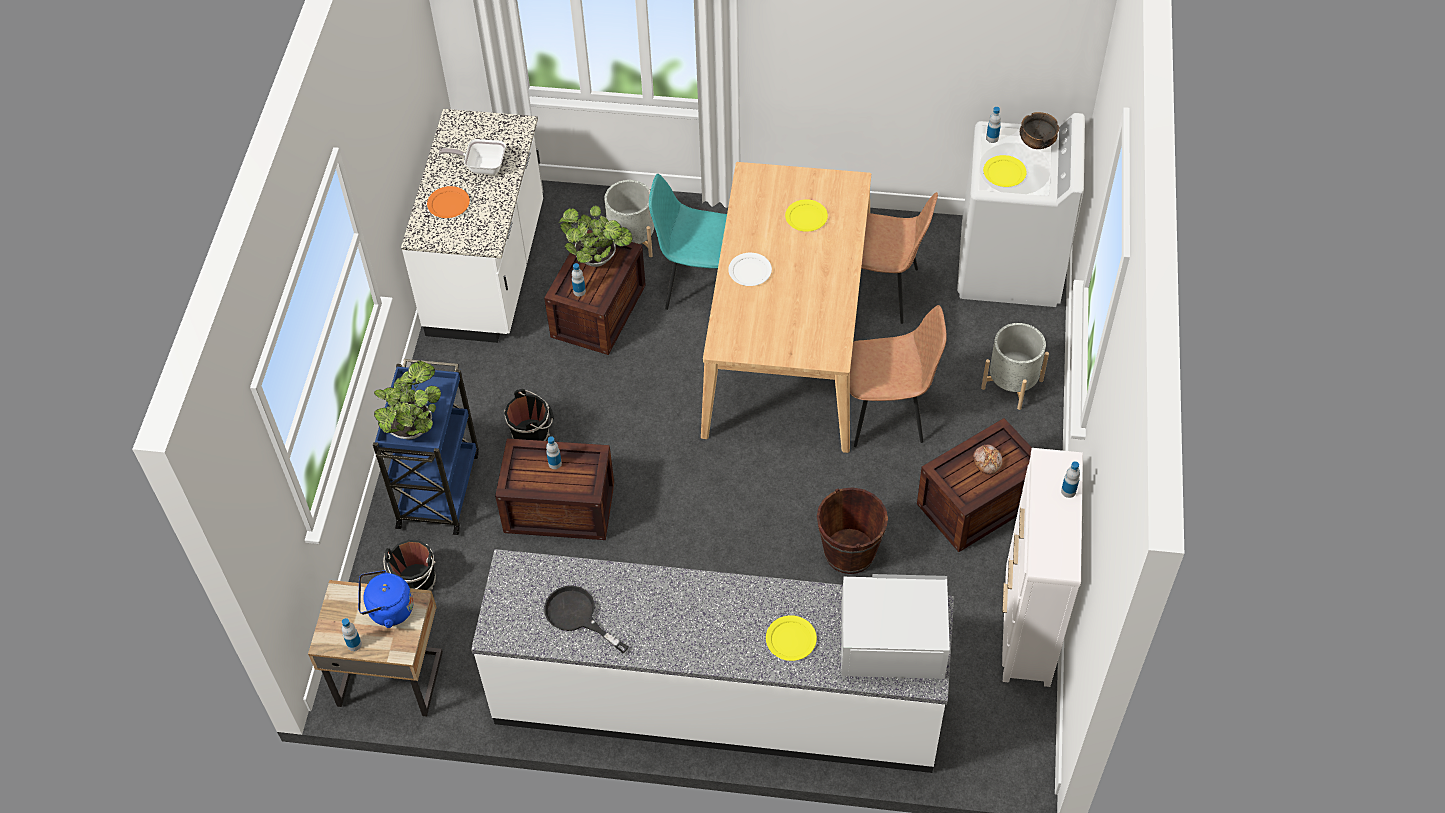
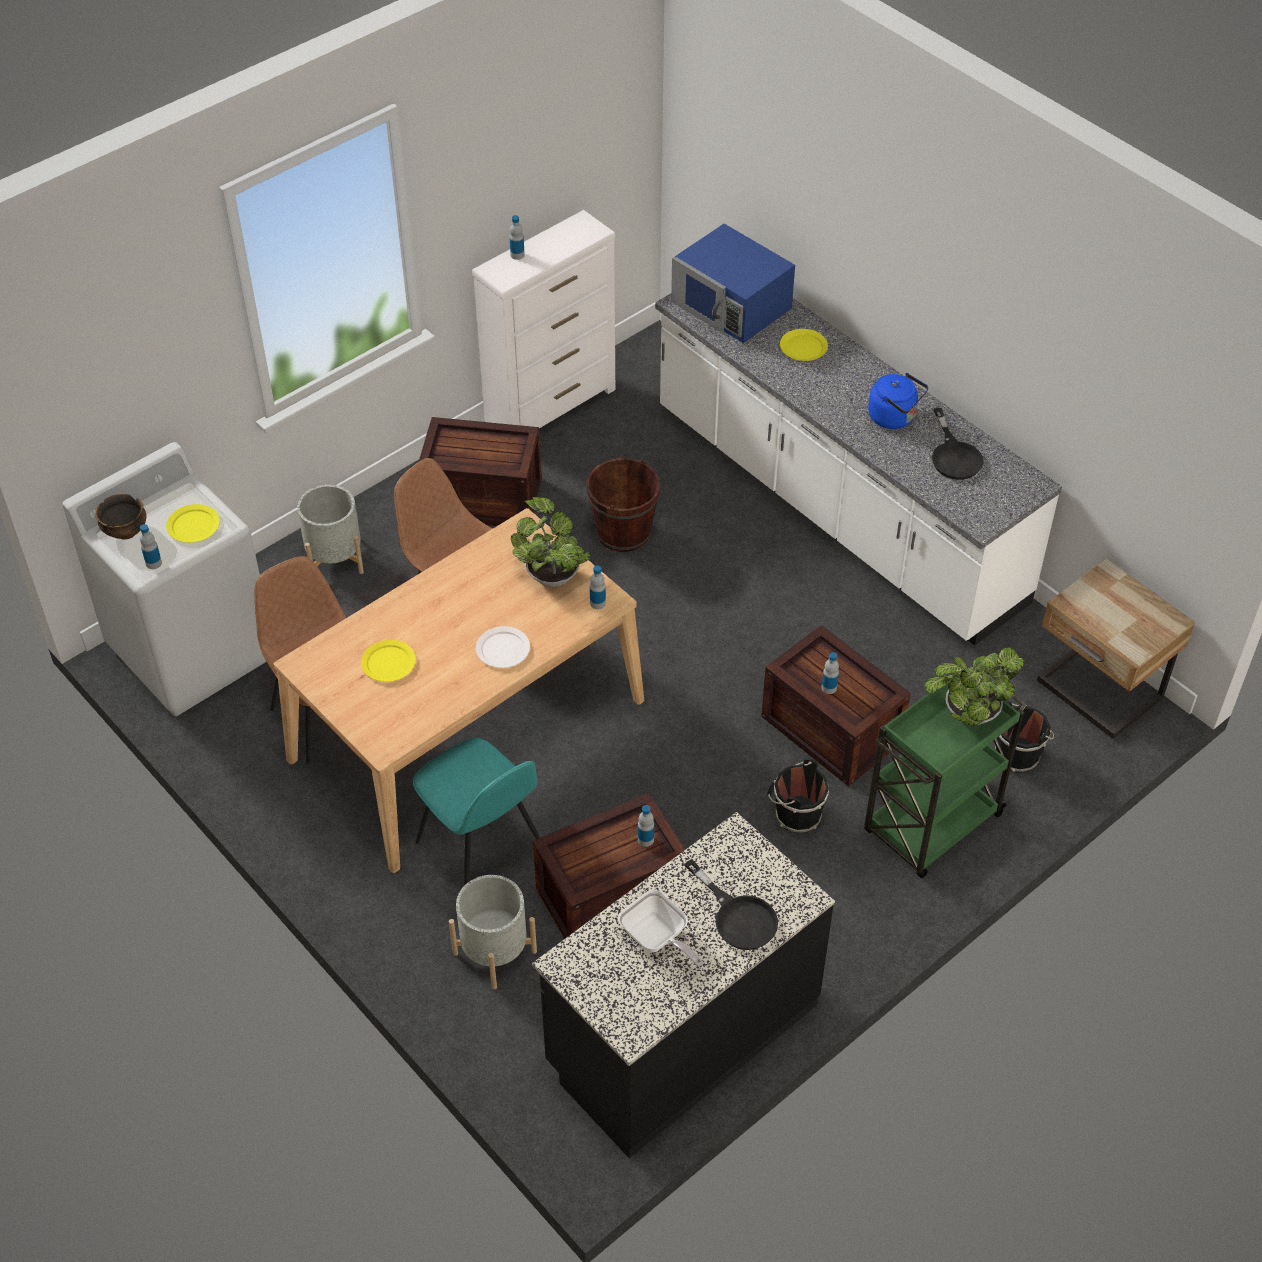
camera: 140 degrees left, 5 degrees down
(354, 644) = (1147, 603): bottle -> bottle (597, 603)
(388, 610) = (1098, 610): blue kettle -> blue kettle (894, 417)
(439, 488) = (930, 825): blue cart -> green cart
(448, 204) = (738, 916): orange plate -> black frying pan
(489, 271) = (681, 1034): white counter -> black counter
(599, 259) = (590, 861): potted plant -> potted plant (551, 574)
(891, 640) = (732, 305): white microwave -> blue microwave
(987, 461) = (470, 451): bread -> none

